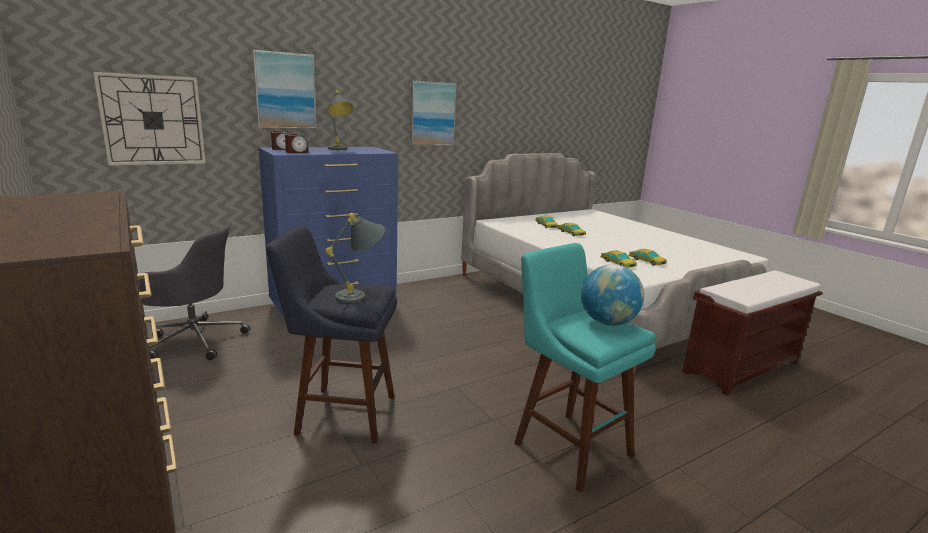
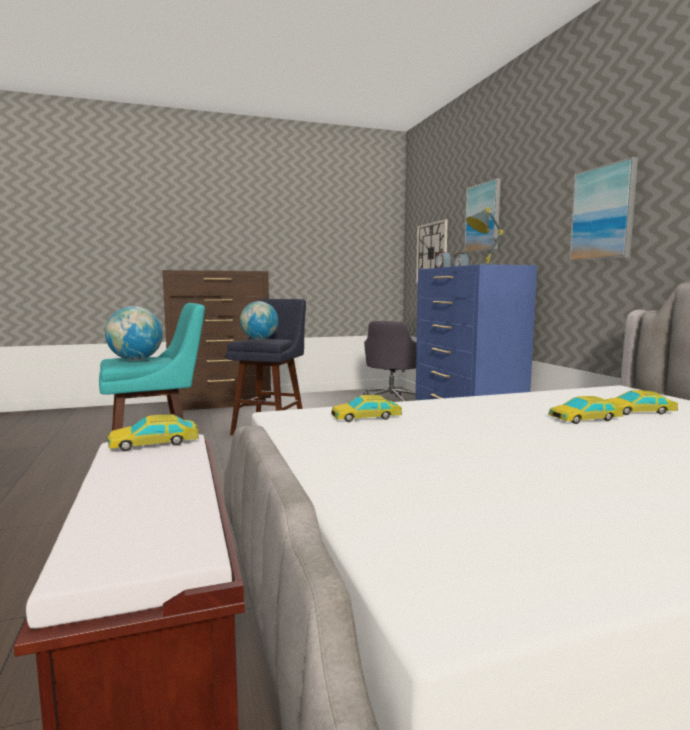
camera: 105 degrees right, 10 degrees down
(360, 295) = (259, 339): grey table lamp -> globe
(647, 261) = (377, 436): toy car -> toy car (154, 443)

